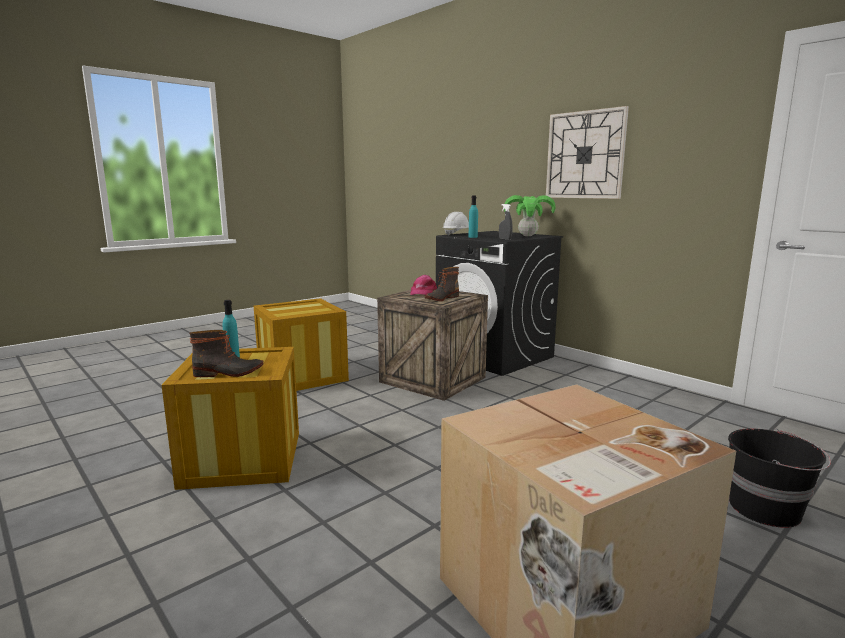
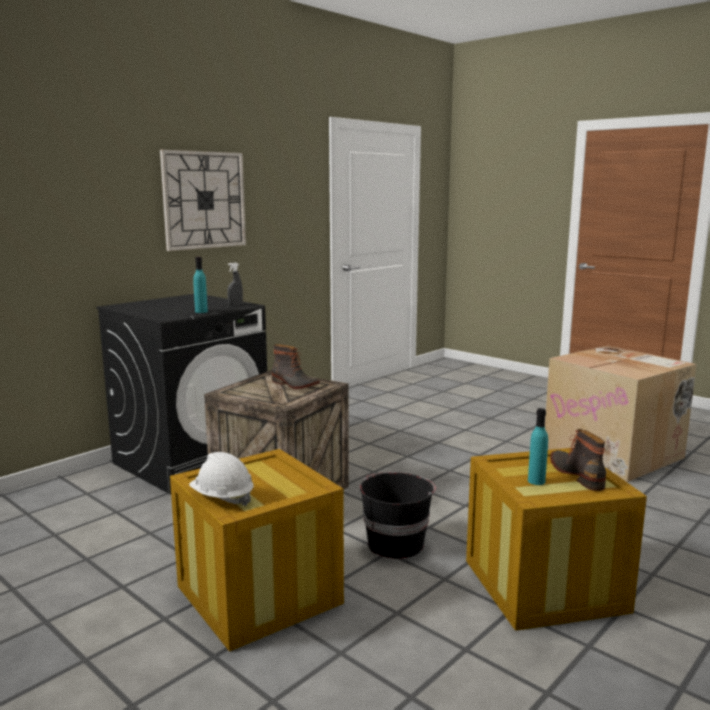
camera: 95 degrees left, 0 degrees up
(422, 292) = (253, 392): pink cap -> none
(457, 234) = (152, 316): white hard hat -> white hard hat (222, 498)
(527, 235) = (191, 299): potted plant -> none
(766, 508) = (488, 406): black bucket -> black bucket (396, 543)

